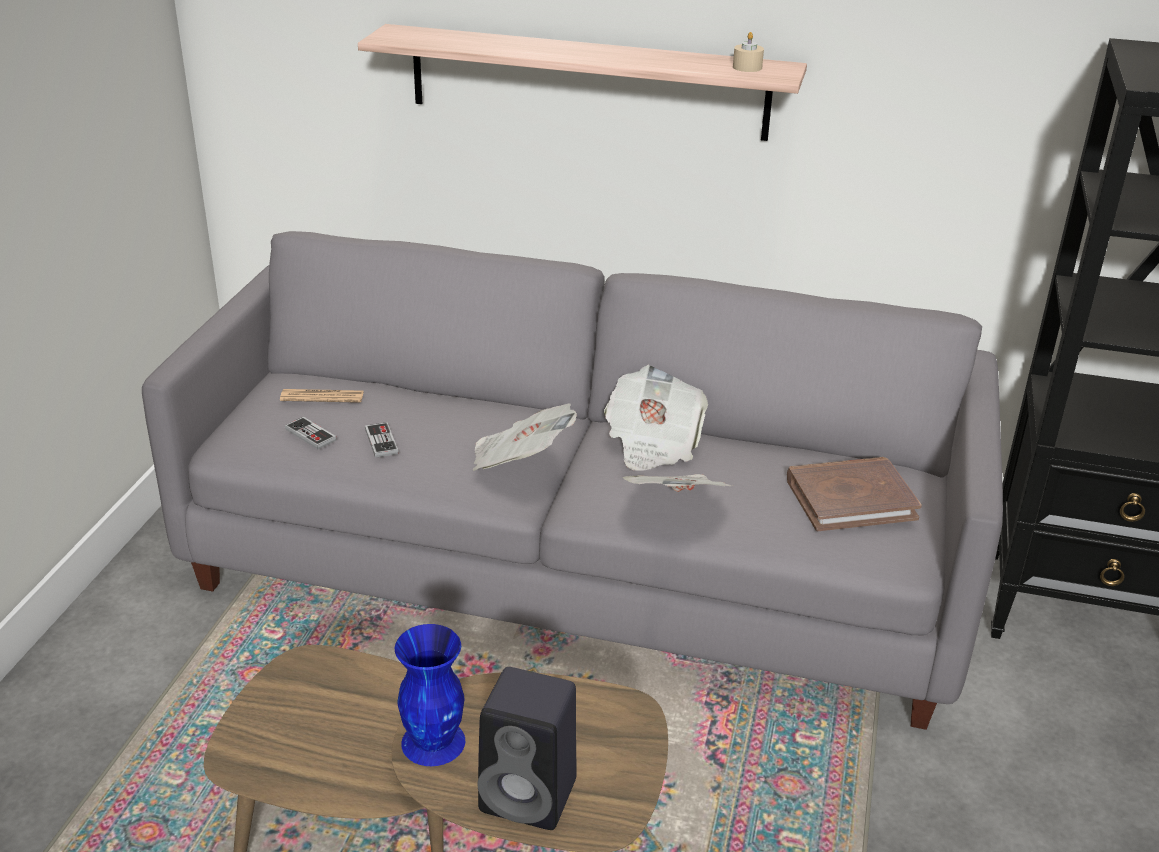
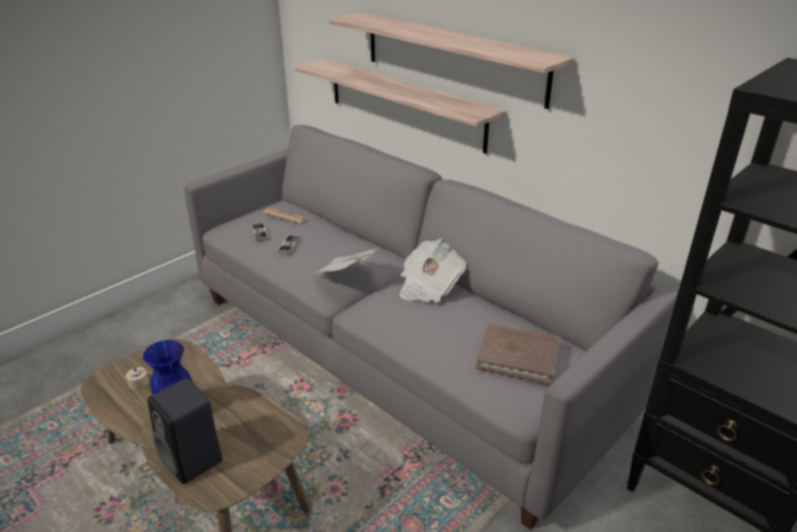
camera: 30 degrees right, 0 degrees up
(490, 166) = (404, 104): none -> shelf
(677, 505) = (407, 326): newspaper -> none
(747, 67) = (527, 54): beige candle -> beige candle (138, 383)

